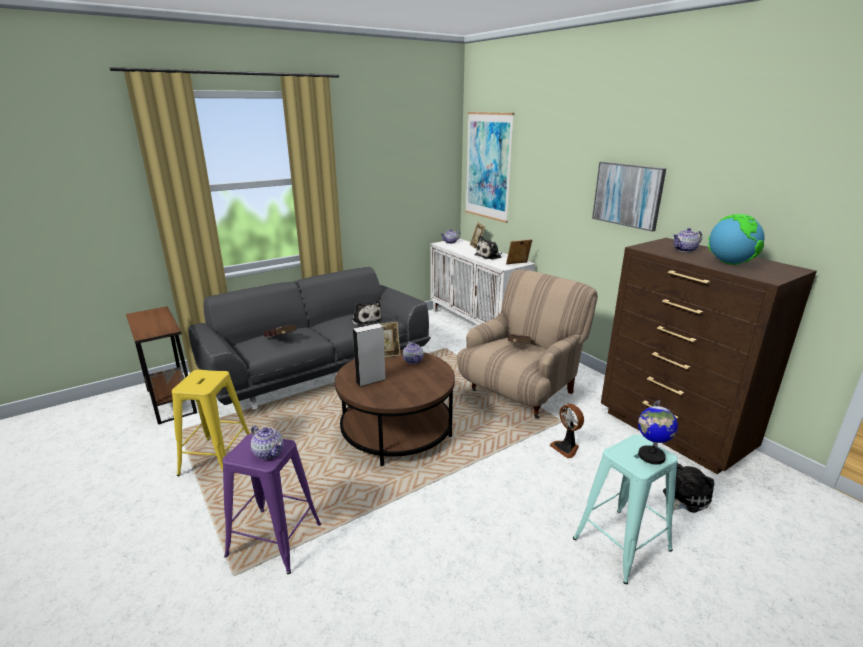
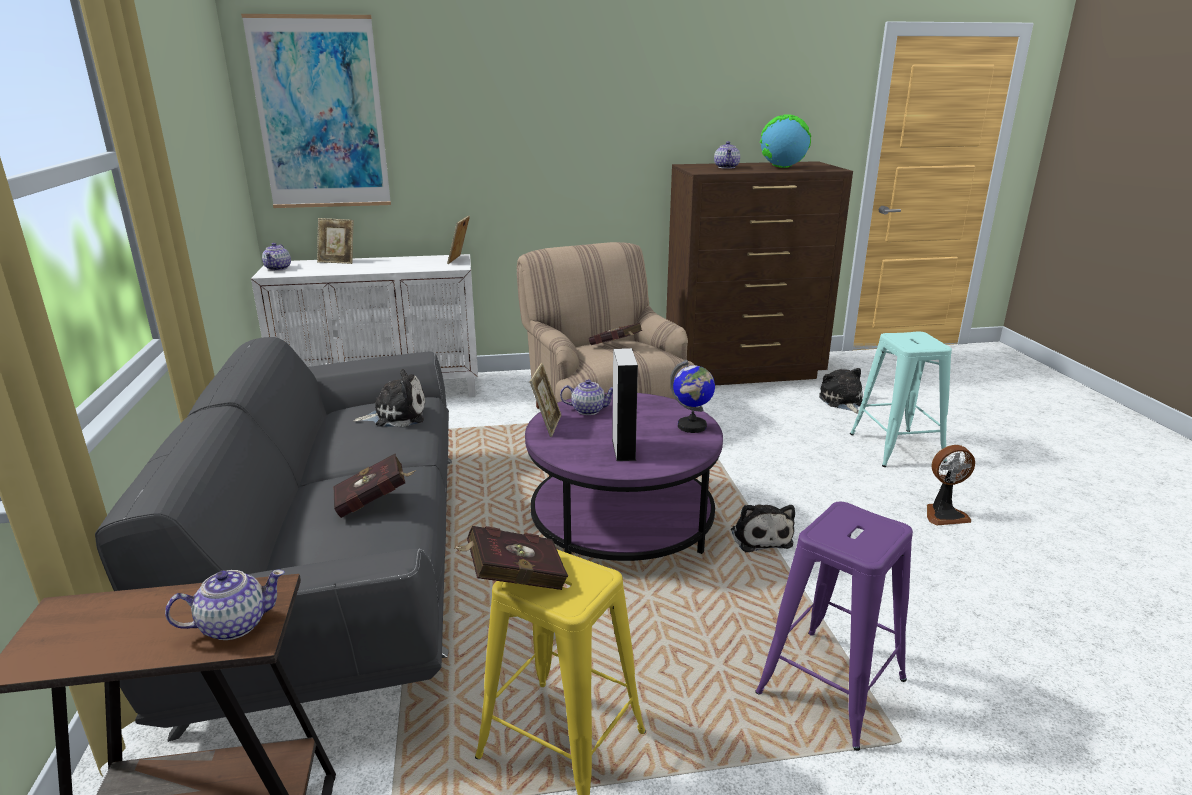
camera: 65 degrees left, 0 degrees up
(200, 371) = (512, 579): none -> red book
(268, 452) = (865, 523): teapot -> teapot (233, 625)
(397, 430) = (621, 523): brown coffee table -> purple coffee table
(489, 256) = (397, 264): plush toy -> plush toy (760, 536)
(566, 448) = (738, 426): fan -> fan (944, 514)
(627, 195) = (609, 122): picture -> none
(651, 456) = (920, 338): globe -> globe (692, 426)

